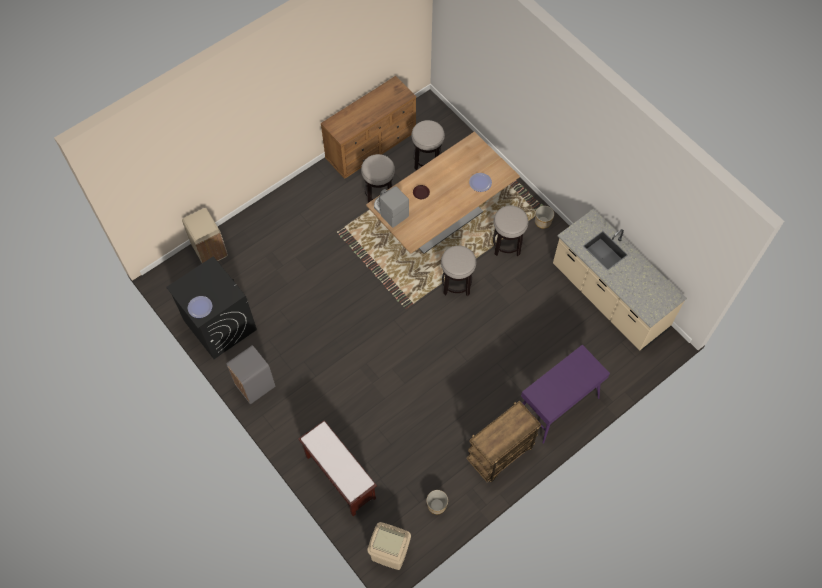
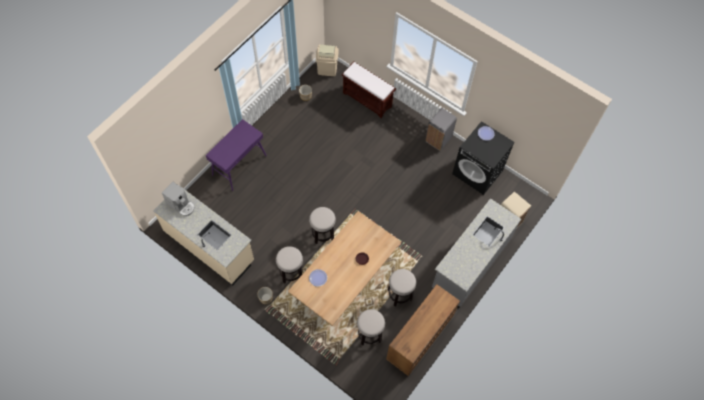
camera: 165 degrees right, 0 degrees up
(280, 211) = (470, 263): none -> grey counter
(390, 211) = (381, 239): coffee machine -> coffee machine (181, 205)
(500, 455) = (272, 130): brown cart -> none

